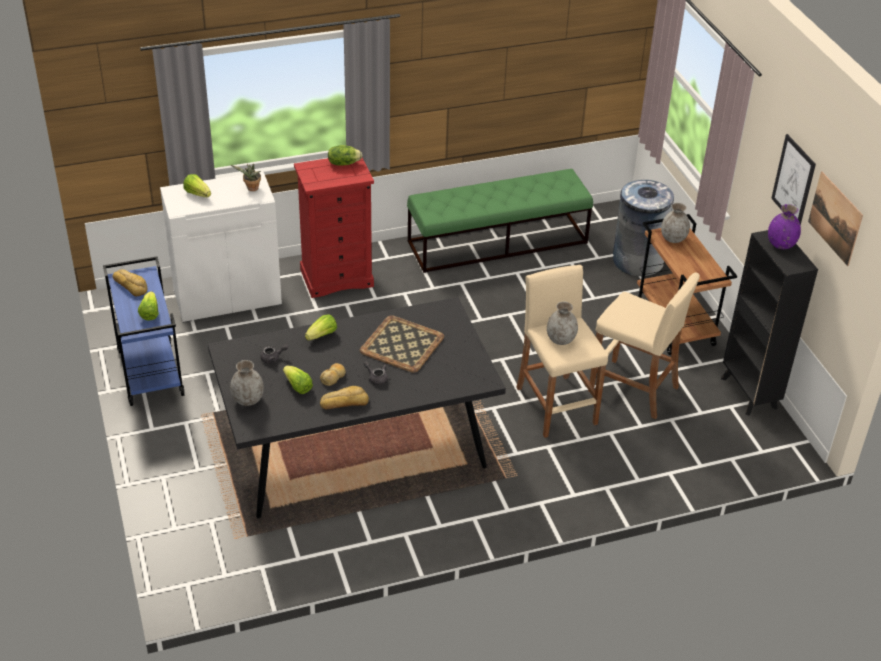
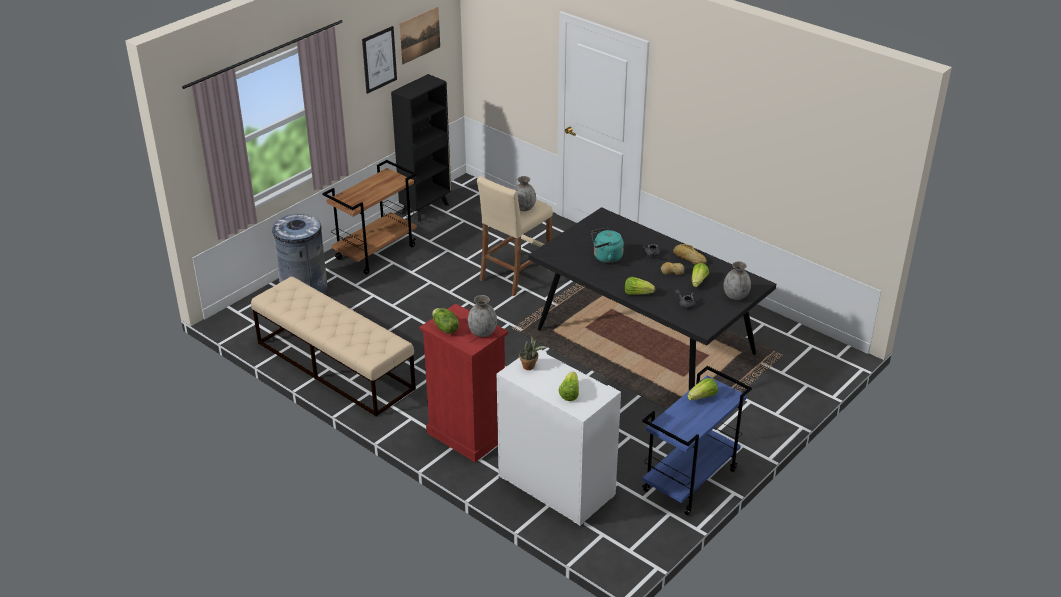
camera: 120 degrees left, 5 degrees down
(130, 285) = (684, 426): bread -> none
(403, 344) = (606, 257): tray -> turquoise kettle
(498, 242) = (334, 365): green bench -> beige bench
(633, 389) = (466, 250): beige stool -> none
(673, 239) = (353, 199): grey vase -> grey vase (482, 332)
(780, 244) = (413, 88): purple vase -> none

